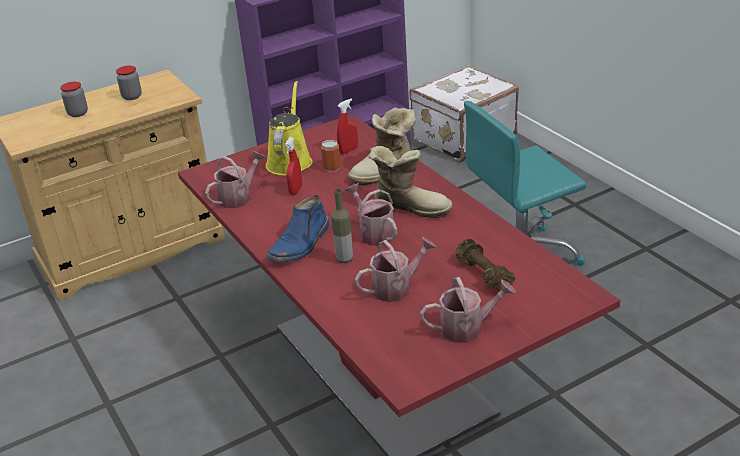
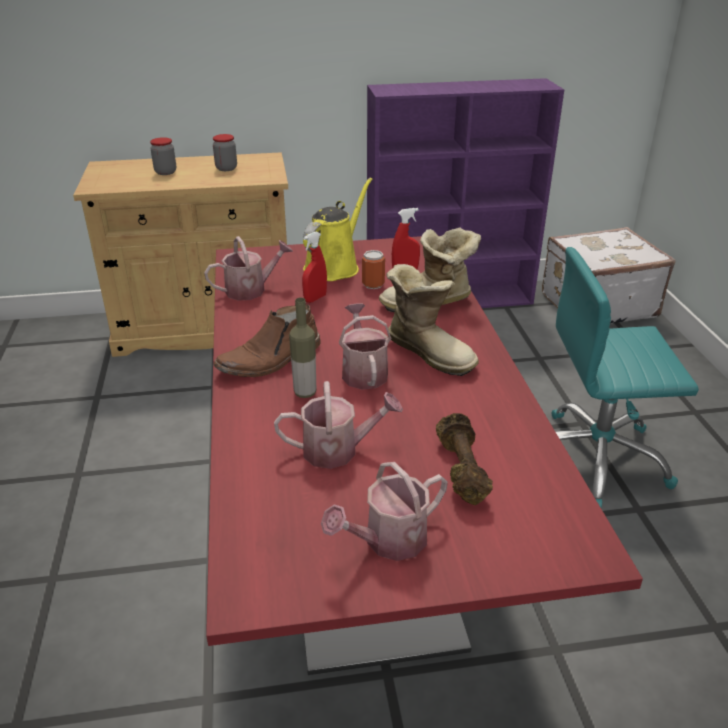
camera: 20 degrees right, 0 degrees up
(300, 244) = (270, 360): blue boot -> brown boot
(467, 328) = (388, 541): watering can -> watering can turned 135 degrees clockwise

